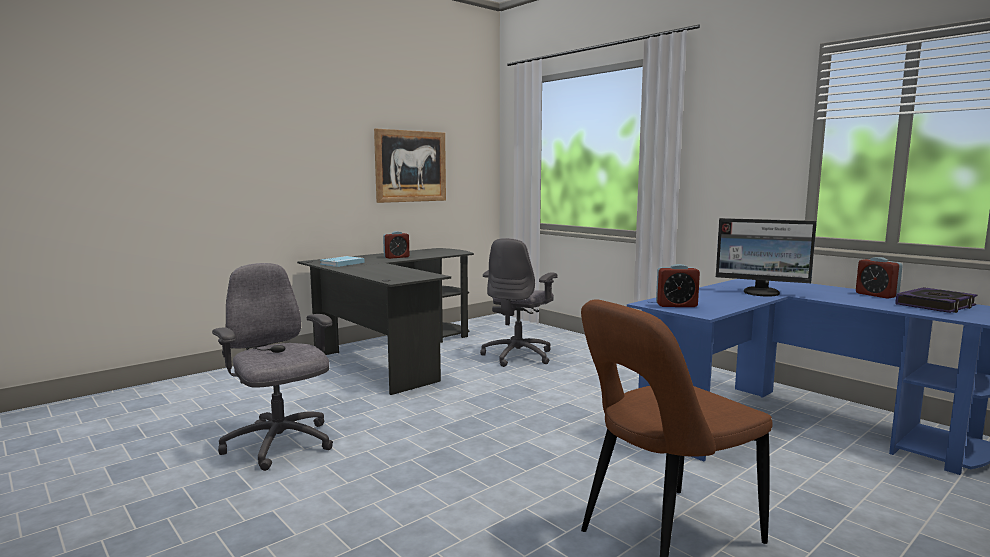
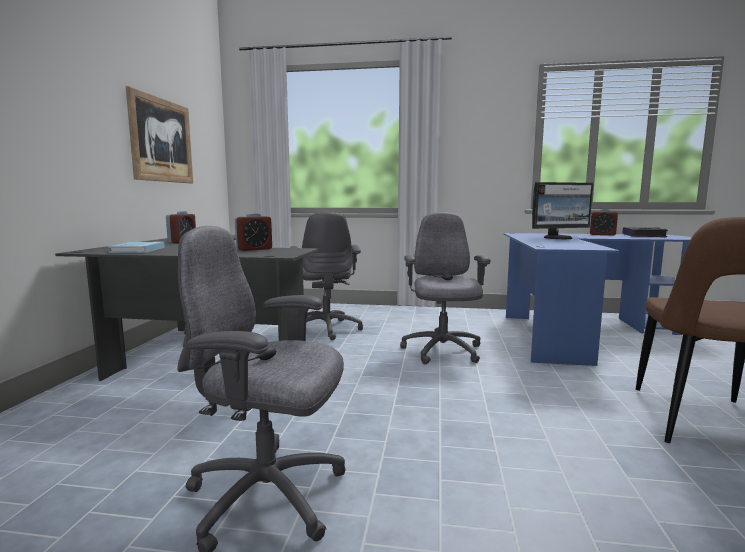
camera: 40 degrees left, 0 degrees up
(572, 401) = (442, 351): none -> grey office chair
(676, 305) = (565, 246): alarm clock -> alarm clock (254, 249)

